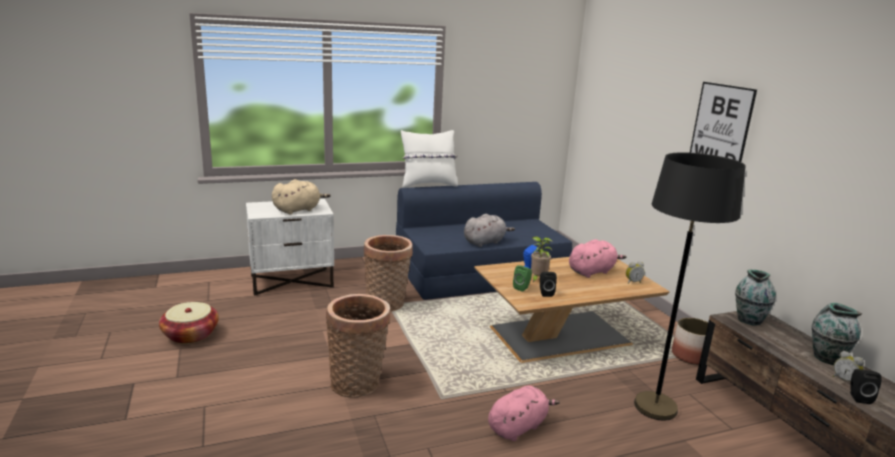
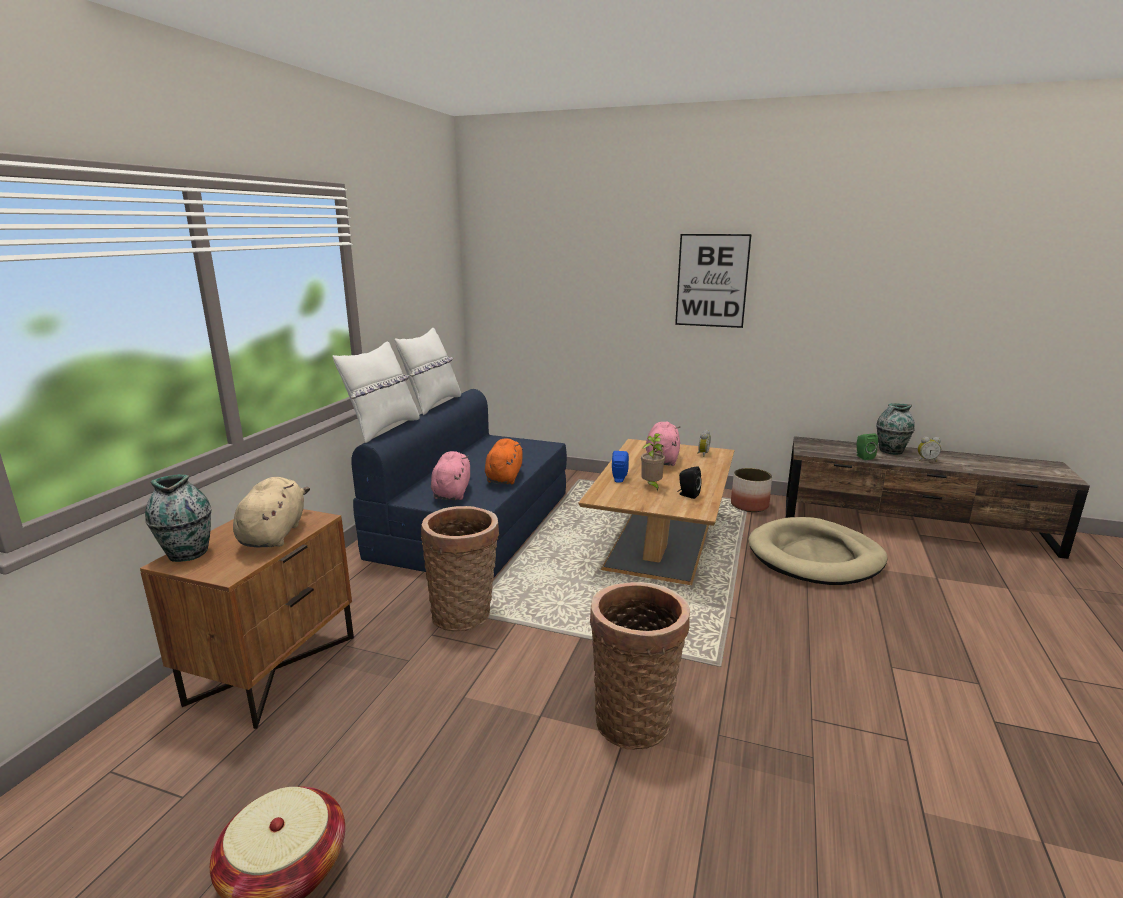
camera: 50 degrees left, 0 degrees up
(292, 281) = (272, 668): white nightstand -> brown nightstand
(485, 242) = (504, 477): grey plush toy -> orange plush toy
(487, 182) = (432, 404): none -> white pillow
(518, 427) = (804, 640): pink plush toy -> pink plush toy (452, 492)
(522, 288) = (663, 500): green speaker -> green speaker (863, 457)
(655, 407) = (815, 556): black floor lamp -> beige dog bed
(749, 320) = (813, 447): vase -> vase (188, 553)
(858, 397) = (952, 466): black speaker -> none

